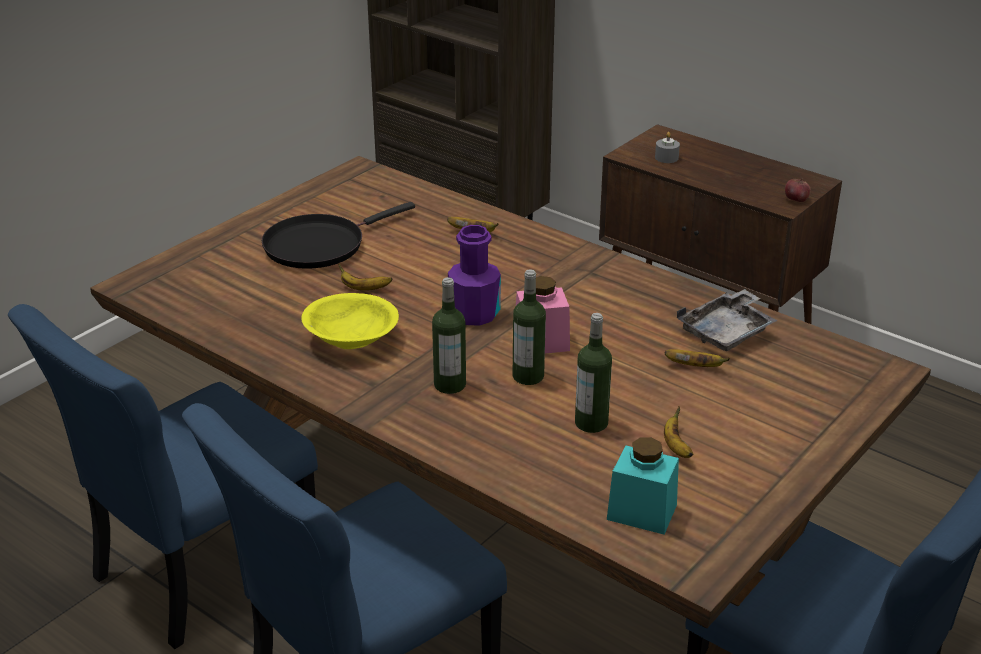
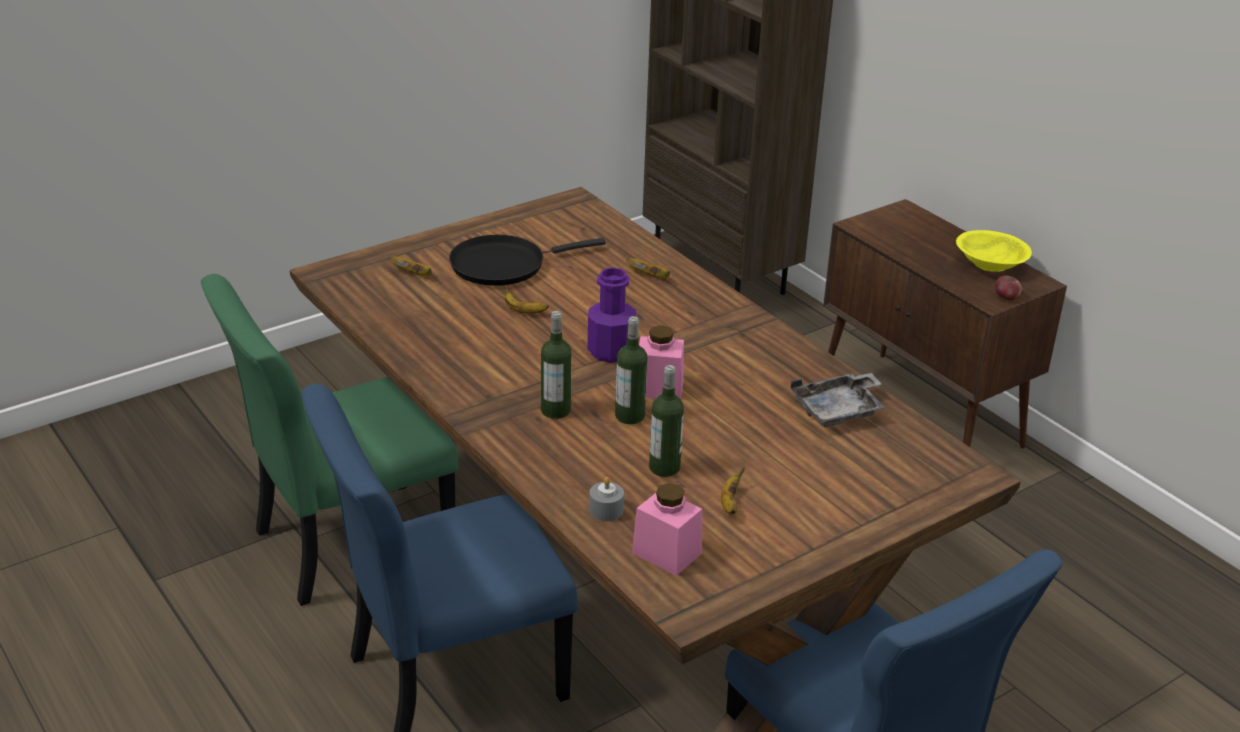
camera: 15 degrees right, 0 degrees up
(197, 571) = (345, 544): blue chair -> green chair
(351, 340) = (489, 355): yellow bowl -> yellow bowl (989, 265)
(641, 512) = (666, 553): turquoise jar -> pink jar
(666, 158) = (896, 234): grey candle -> grey candle (606, 510)
(695, 366) = (790, 436): banana -> banana (414, 274)

